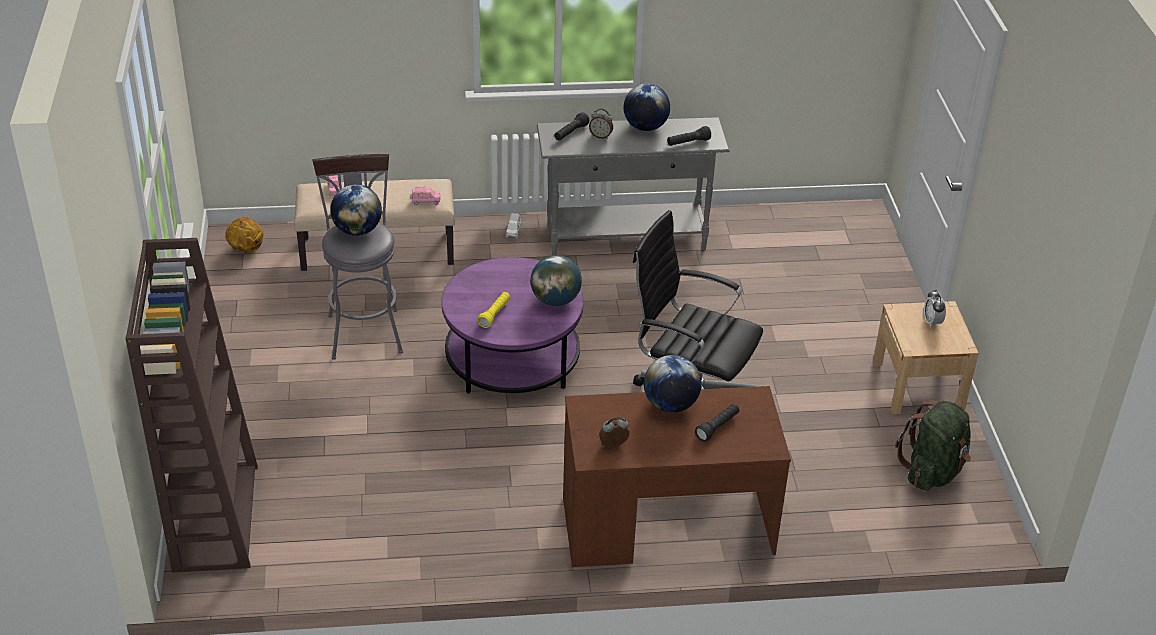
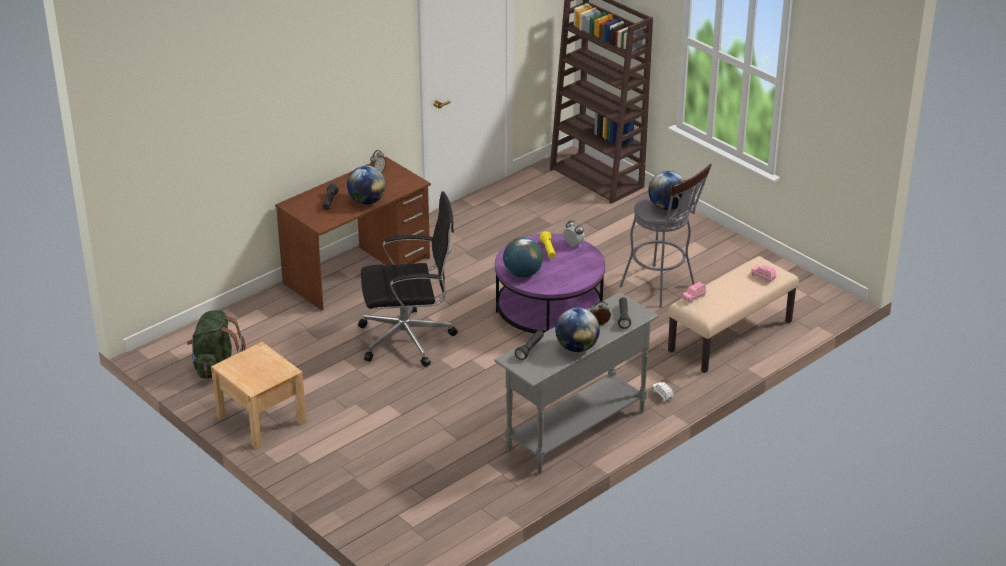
camera: 145 degrees right, 5 degrees down
(246, 249) = (811, 297): basketball -> none
(932, 322) = (257, 373): alarm clock -> alarm clock (573, 245)

